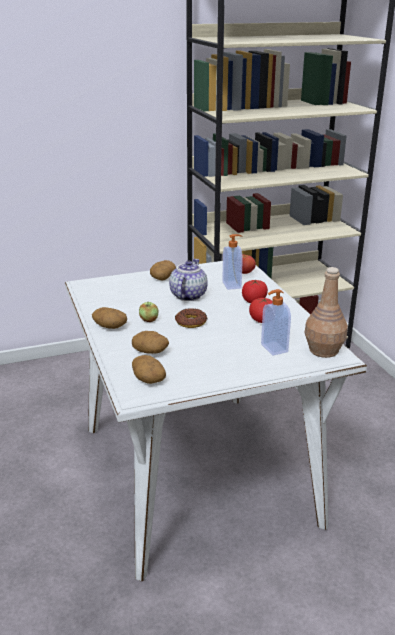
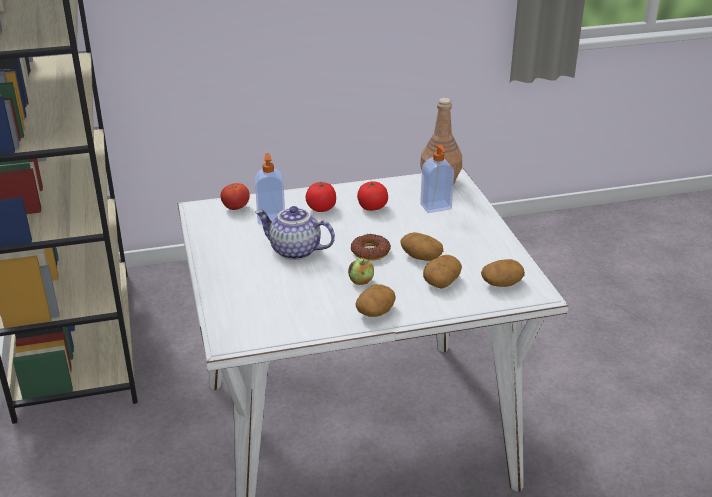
camera: 85 degrees left, 5 degrees up
(163, 277) = (228, 268): potato -> potato (420, 256)

